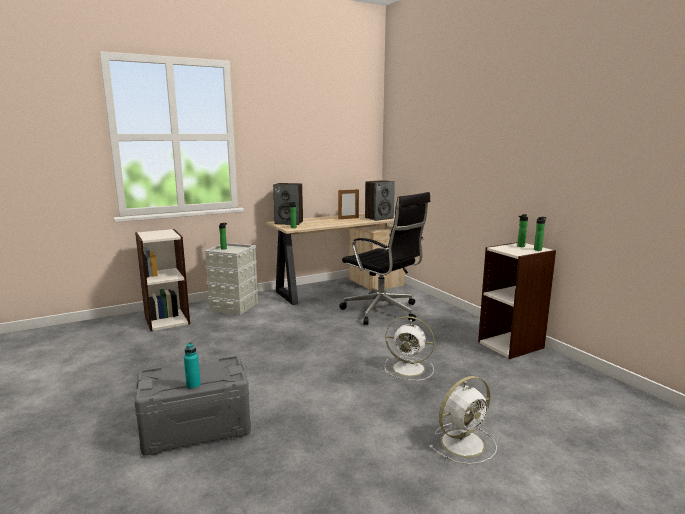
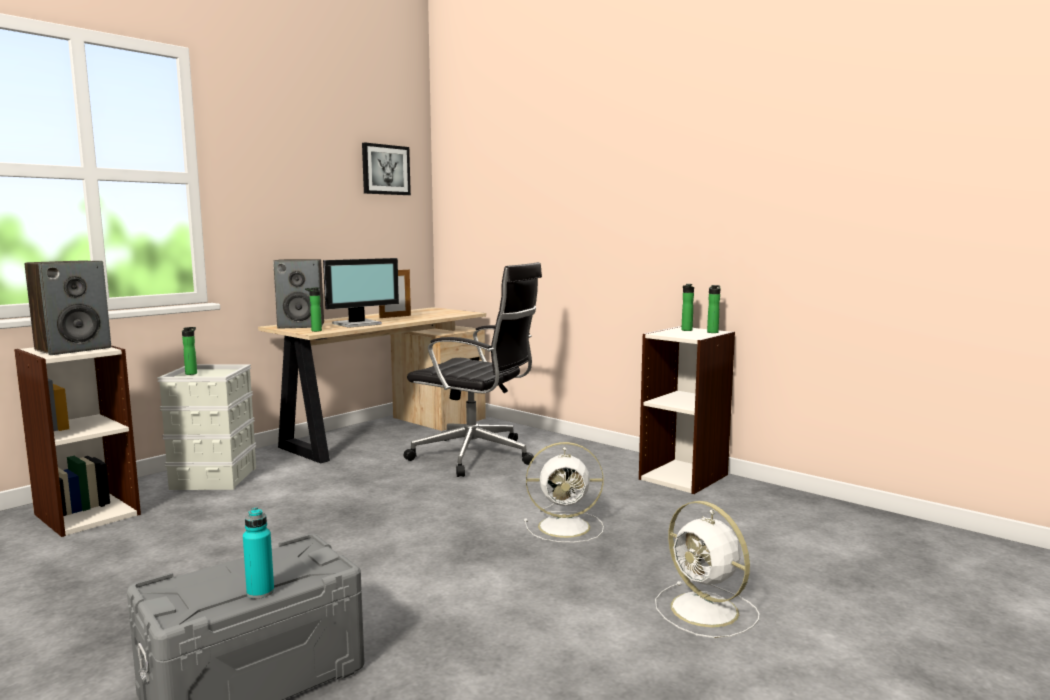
camera: 20 degrees left, 5 degrees down
(321, 223) = (358, 324): none -> monitor
(350, 124) = (385, 169): none -> picture
(379, 218) = (443, 314): speaker -> speaker (73, 349)
(464, 442) = (707, 611): white fan -> white fan turned 105 degrees clockwise

